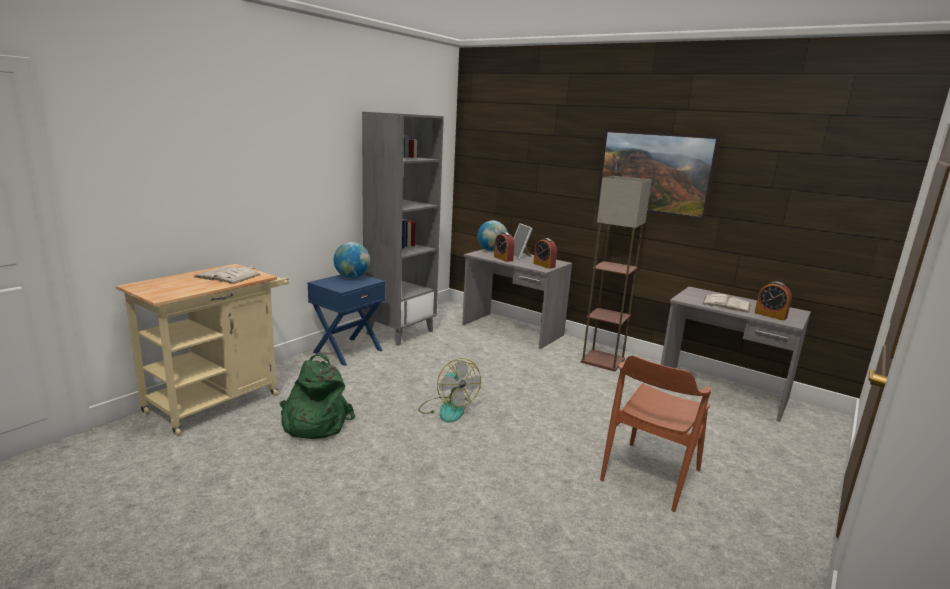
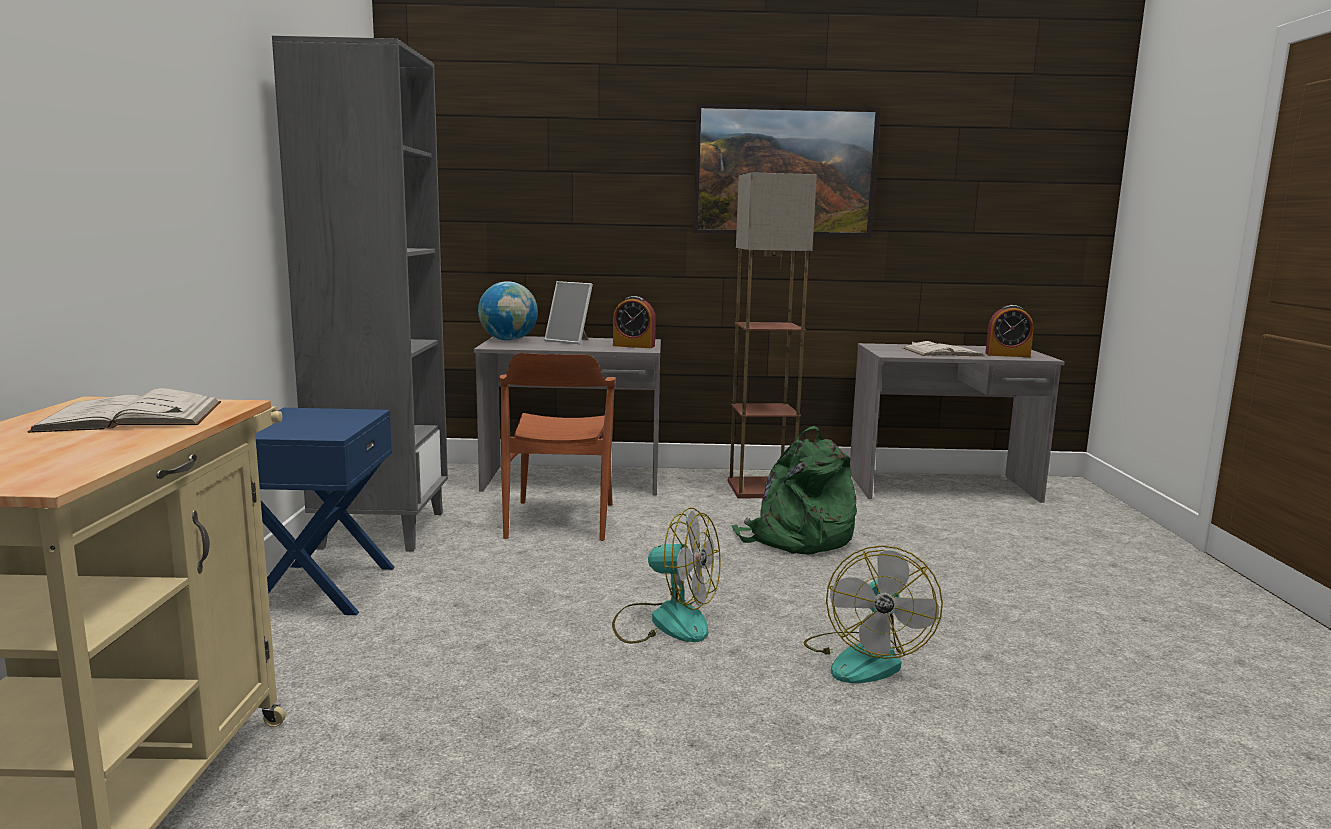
camera: 35 degrees left, 5 degrees down
(314, 423) = (458, 742): green backpack -> green backpack (796, 539)
(352, 277) = (308, 415): globe -> none
(503, 258) = (553, 346): alarm clock -> none
(505, 457) = (865, 658): none -> fan
(650, 475) = (1048, 607): brown chair -> brown chair (560, 520)

